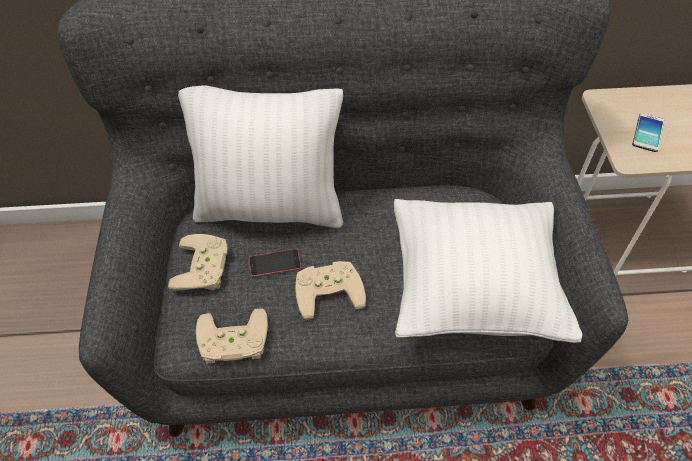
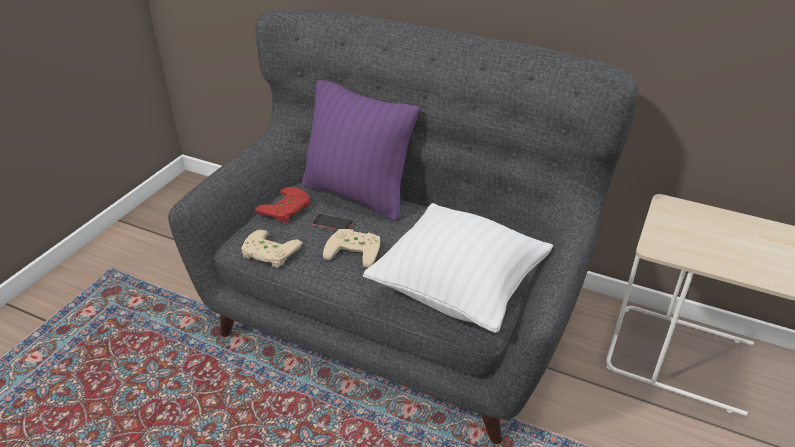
camera: 30 degrees right, 15 degrees down
(205, 267) = (287, 209): beige game controller -> red game controller
(270, 208) = (357, 194): white pillow -> purple pillow
(647, 133) = (689, 236): phone -> none

